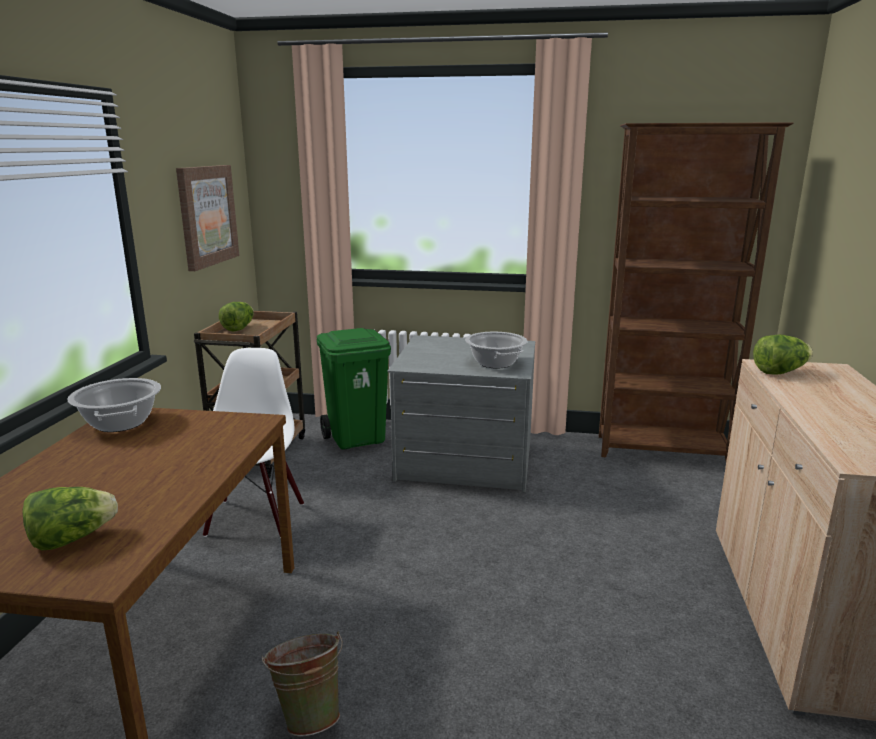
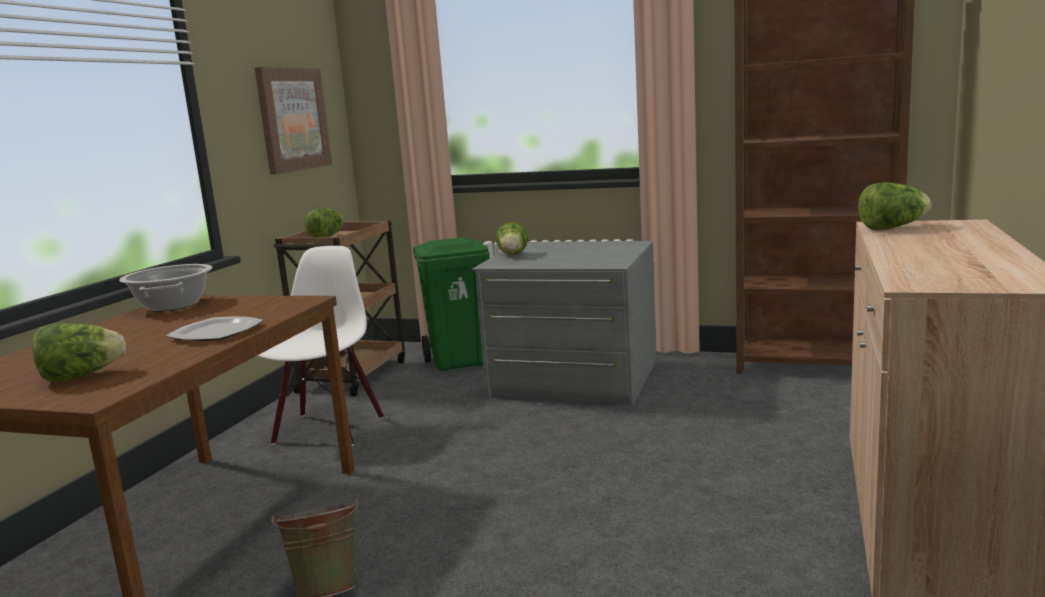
camera: 10 degrees right, 5 degrees down
(187, 469) = (215, 332): none -> plate
(418, 354) = (513, 255): none -> lettuce
(495, 363) = (594, 258): cooking pot -> none

